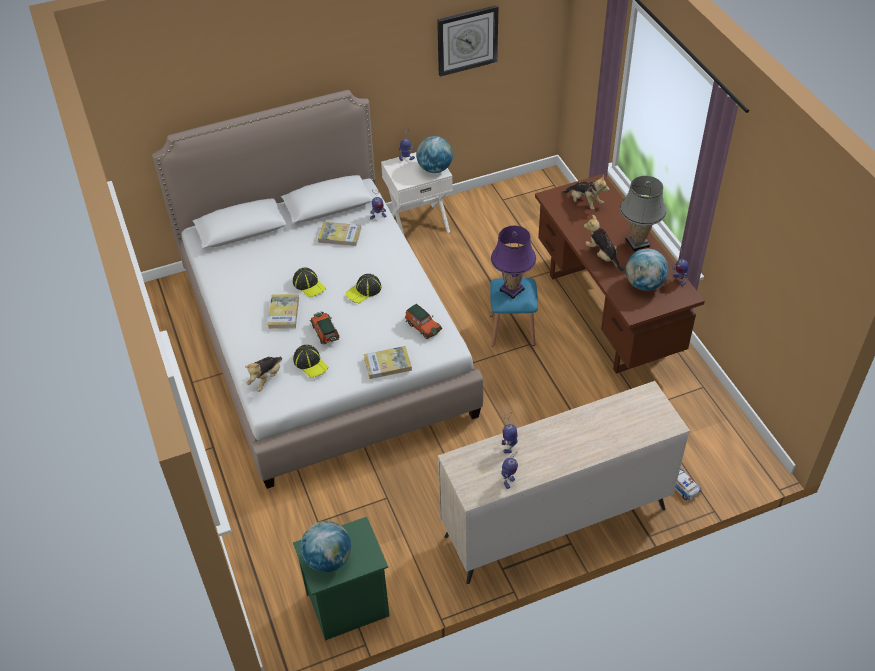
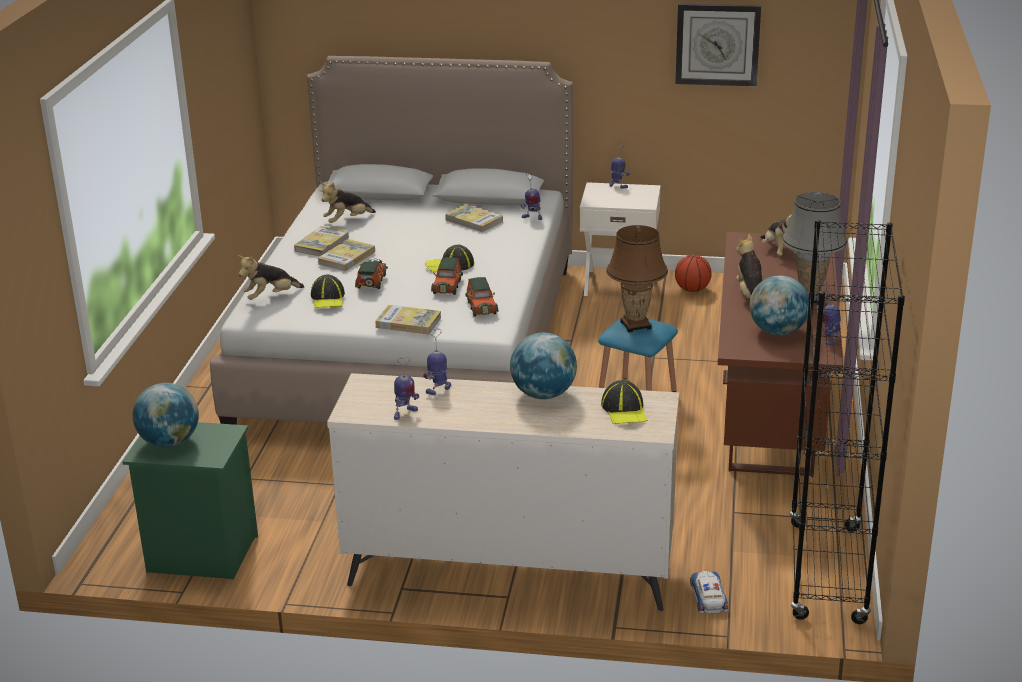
camera: 30 degrees right, 20 degrees down
(246, 270) = (347, 221): none -> plush toy
(250, 304) = (322, 244): none -> book
(309, 285) = (397, 246): cap -> cap (624, 410)
(381, 314) = (447, 286): none -> toy car
(435, 168) = (641, 200): globe -> globe (543, 394)
(471, 212) = (692, 290): none -> basketball
(511, 290) = (635, 325): purple table lamp -> brown table lamp
(729, 434) = (827, 573): none -> black bookcase

